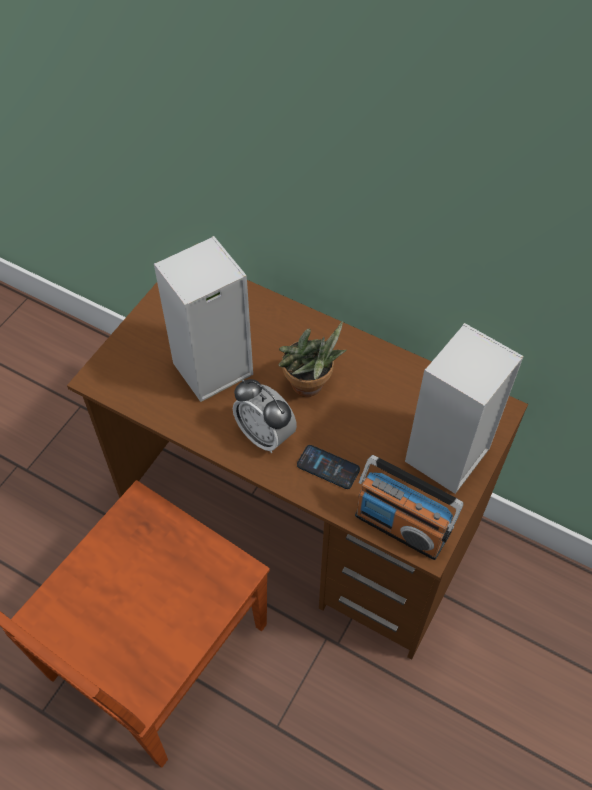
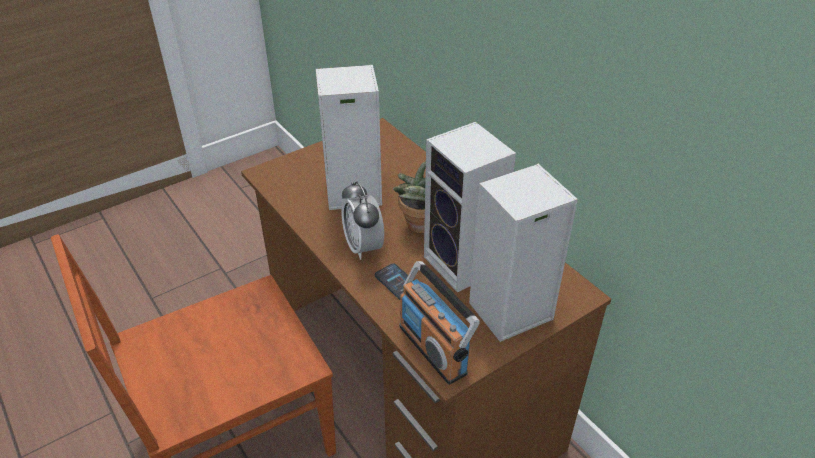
camera: 25 degrees right, 15 degrees down
(377, 418) = (465, 265): none -> speaker

